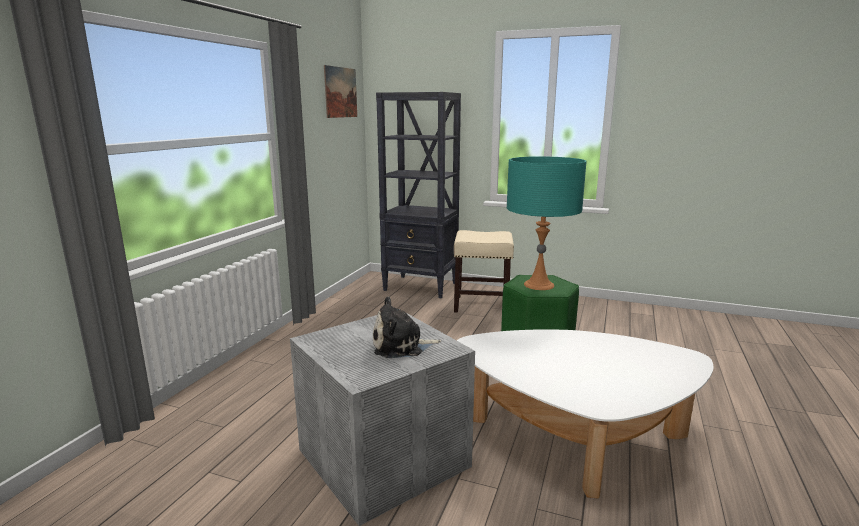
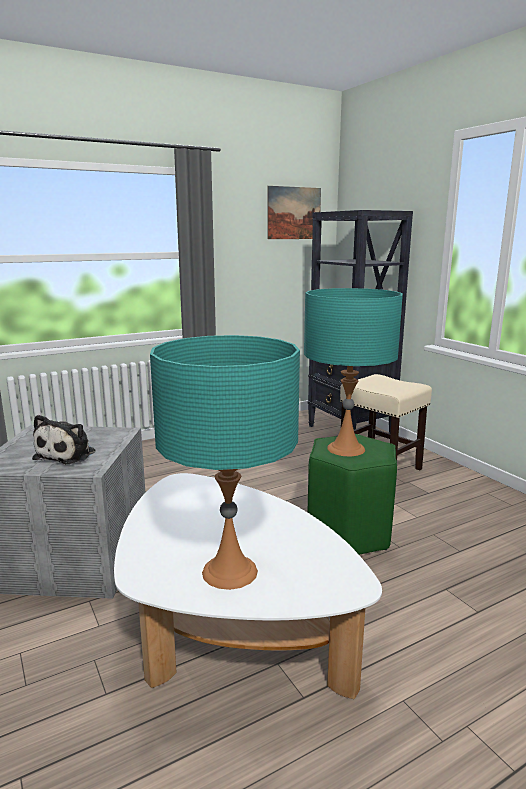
camera: 40 degrees right, 0 degrees up
(401, 346) = (68, 454): plush toy -> plush toy turned 105 degrees counterclockwise
(630, 379) = (230, 571): none -> turquoise table lamp

